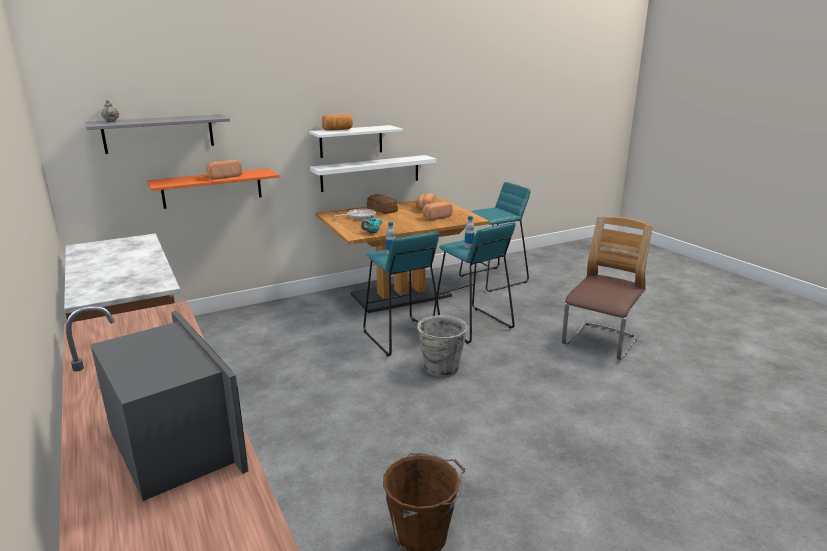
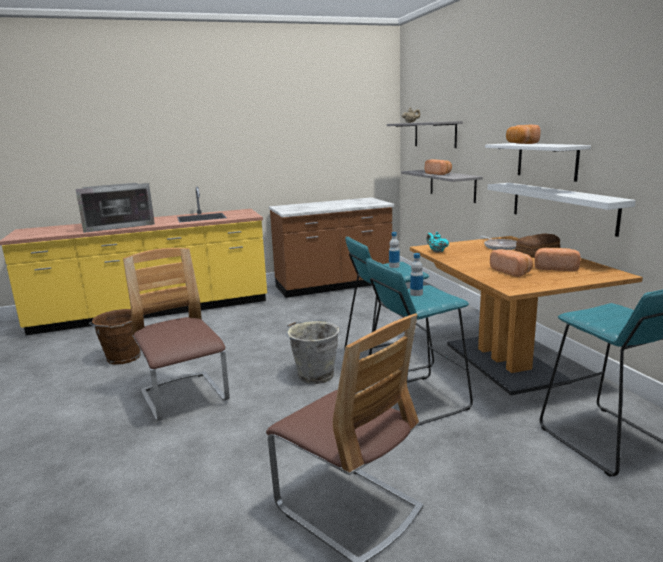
camera: 100 degrees right, 5 degrees down
(212, 188) = (452, 185): orange shelf -> grey shelf
(511, 438) = (184, 397): none -> chair

